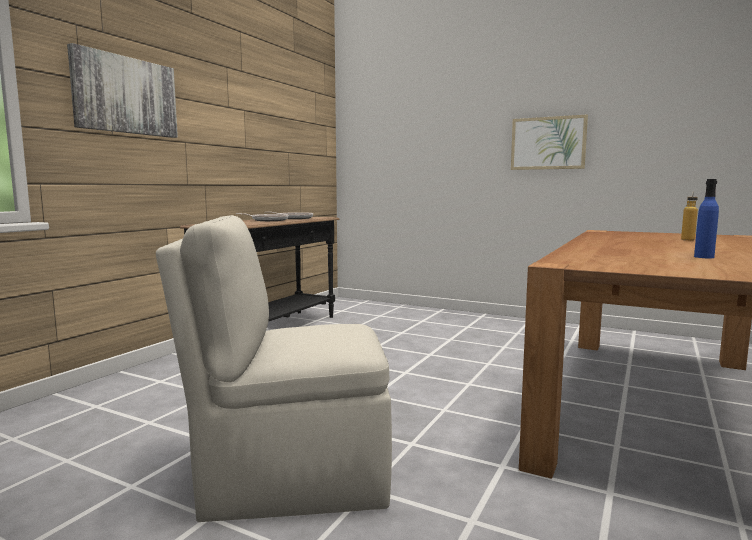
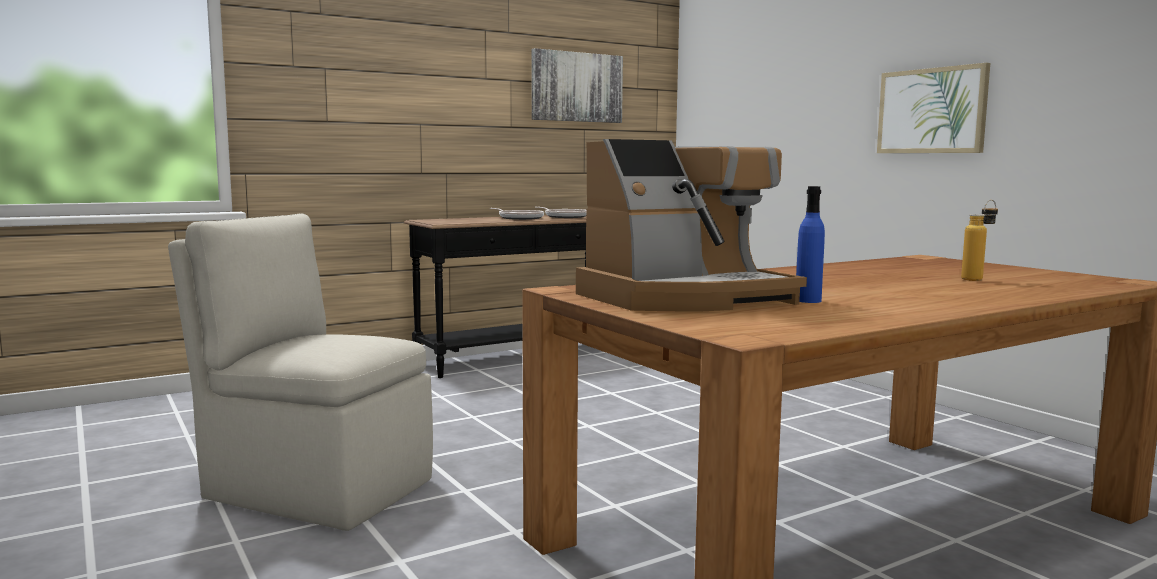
camera: 30 degrees right, 0 degrees up
(125, 95) = (343, 78): picture -> picture (576, 87)
(647, 262) = (685, 298): none -> coffee machine

